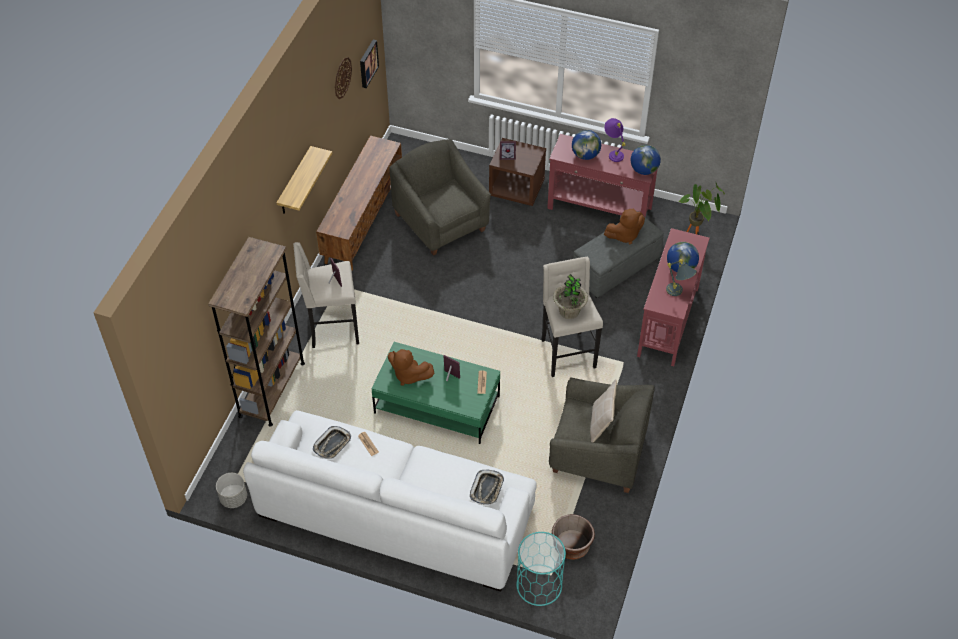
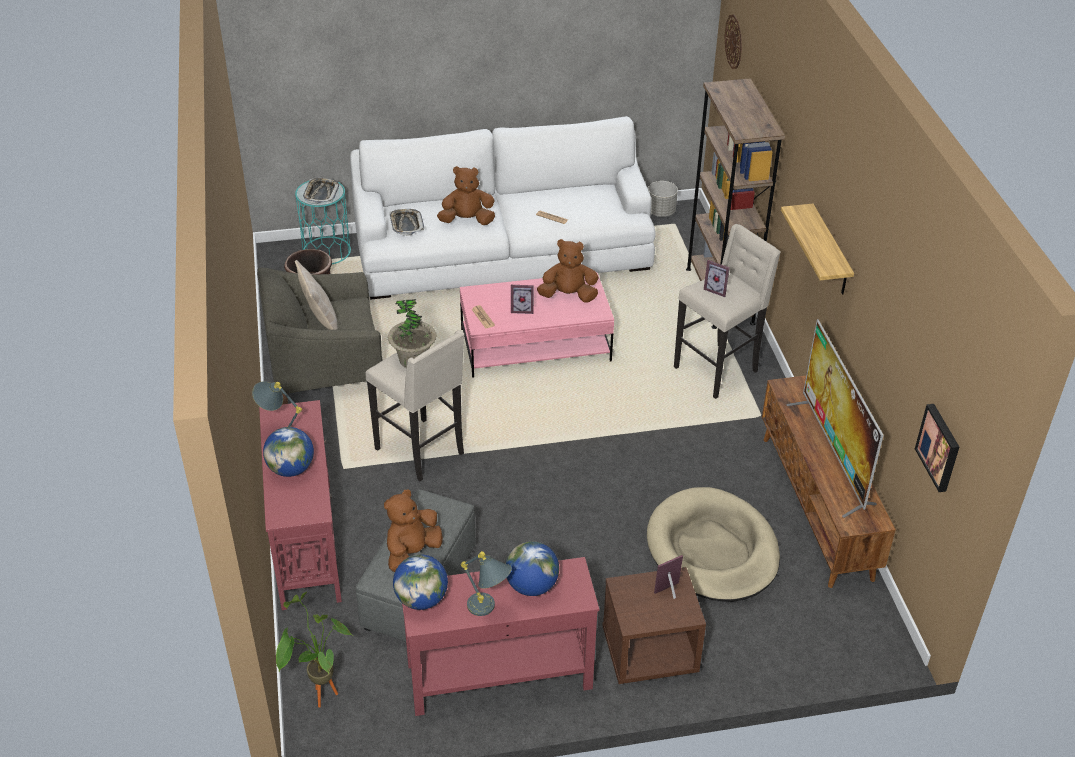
camera: 150 degrees right, 10 degrees down
(332, 444) = (585, 205): tray -> tray (321, 193)
(342, 77) = (909, 337): wall clock -> wall clock (734, 41)
(360, 181) = (833, 455): none -> television
(435, 472) = (467, 220): none -> brown plush toy
(437, 405) = (535, 345): green coffee table -> pink coffee table
(441, 222) = (712, 549): grey armchair -> beige dog bed
(613, 153) = (489, 610): purple table lamp -> grey table lamp

